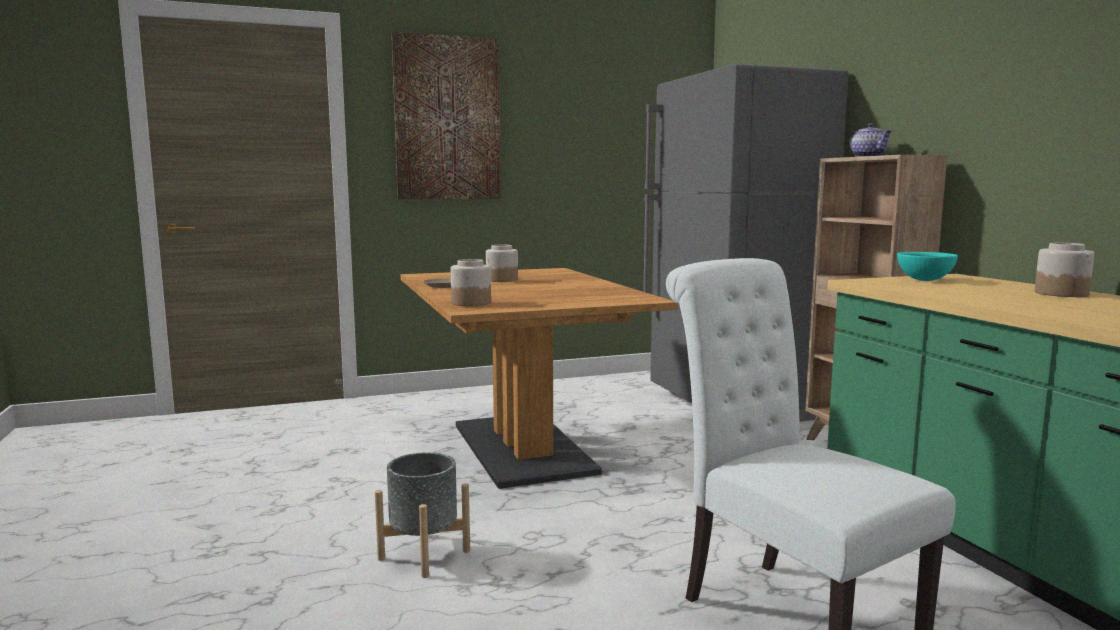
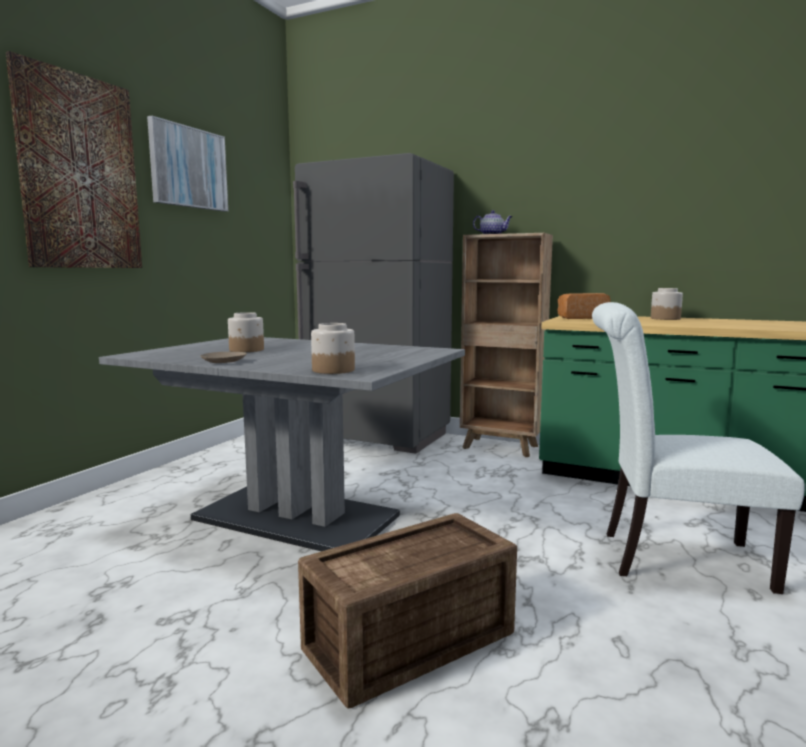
camera: 45 degrees left, 0 degrees up
(425, 554) = (414, 642): grey planter -> crate
(522, 448) = (296, 517): brown dining table -> grey dining table
(564, 99) = (188, 167): none -> picture
(925, 280) = (580, 318): turquoise bowl -> bread

